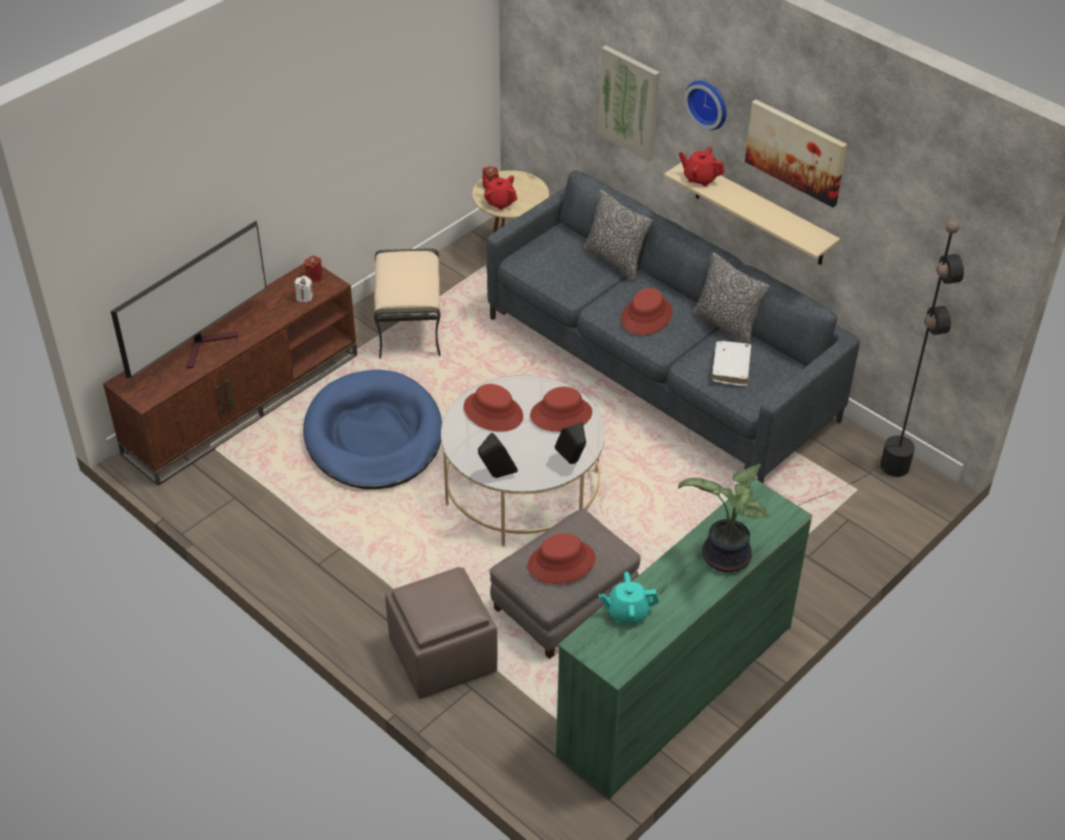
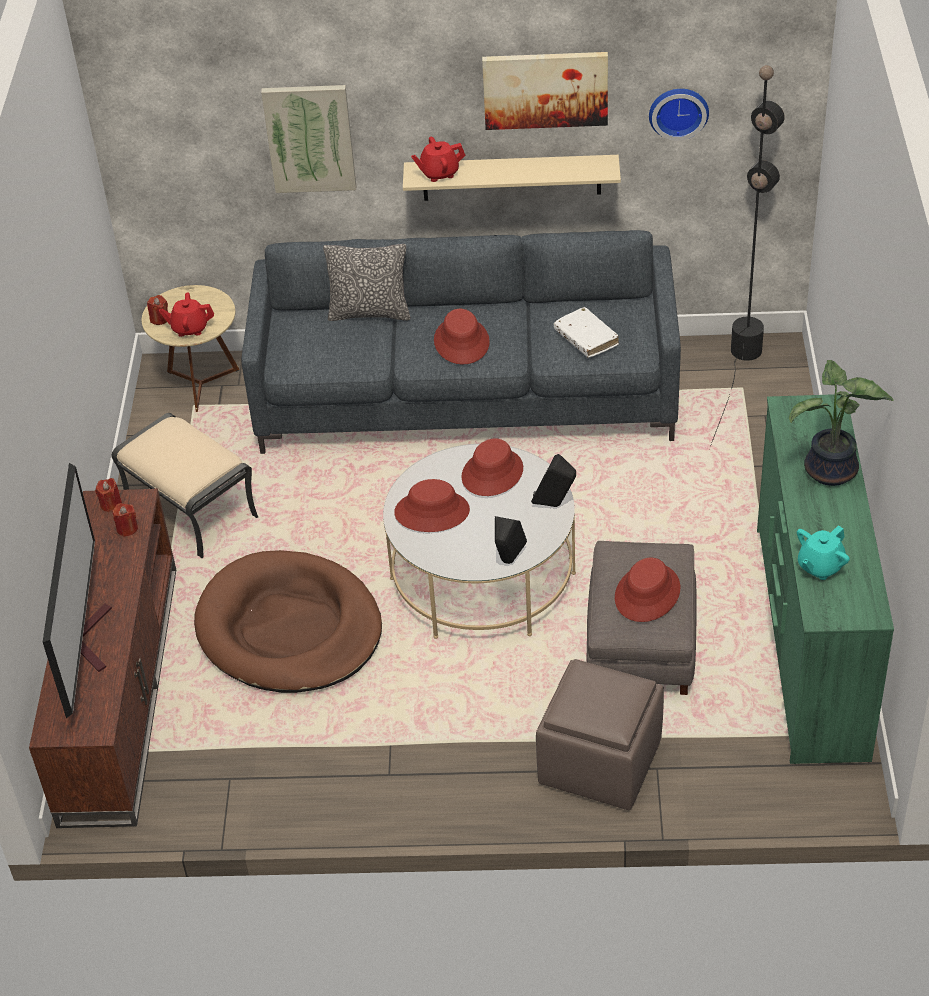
camera: 40 degrees left, 0 degrees up
(304, 297) = (127, 528): white candle -> red candle
(374, 436) = (289, 629): blue dog bed -> brown dog bed
(708, 103) = (420, 89): wall clock -> wall clock (678, 111)
(726, 326) = (536, 307): pillow -> none

